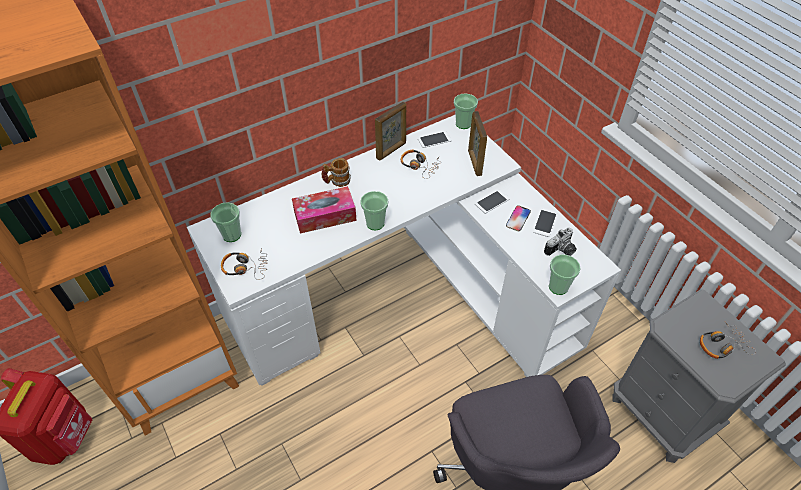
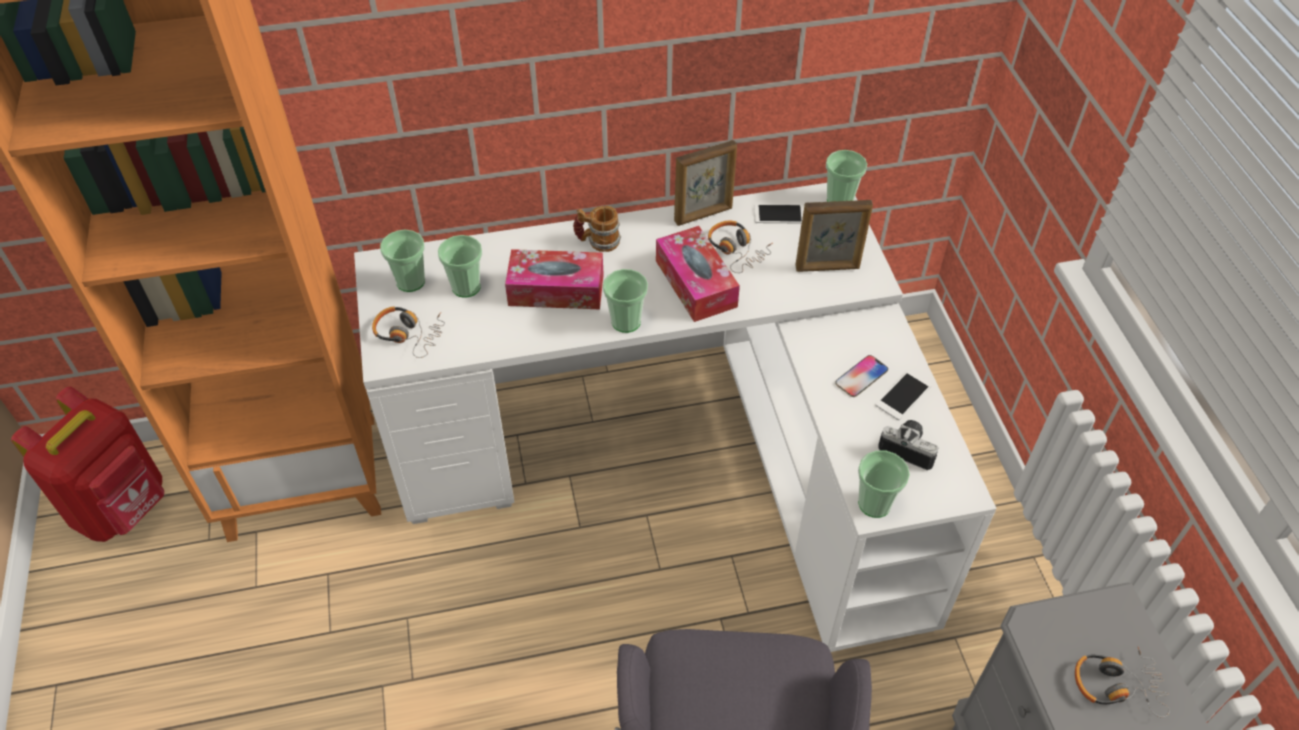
camera: 20 degrees right, 0 degrees up
(269, 229) = (466, 287): none -> cup
(405, 191) = (696, 283): none -> tissue box
(474, 163) = (827, 268): picture frame -> picture frame turned 105 degrees counterclockwise
(492, 201) = (832, 338): phone -> none
(561, 251) = (909, 448): camera -> camera turned 135 degrees counterclockwise

